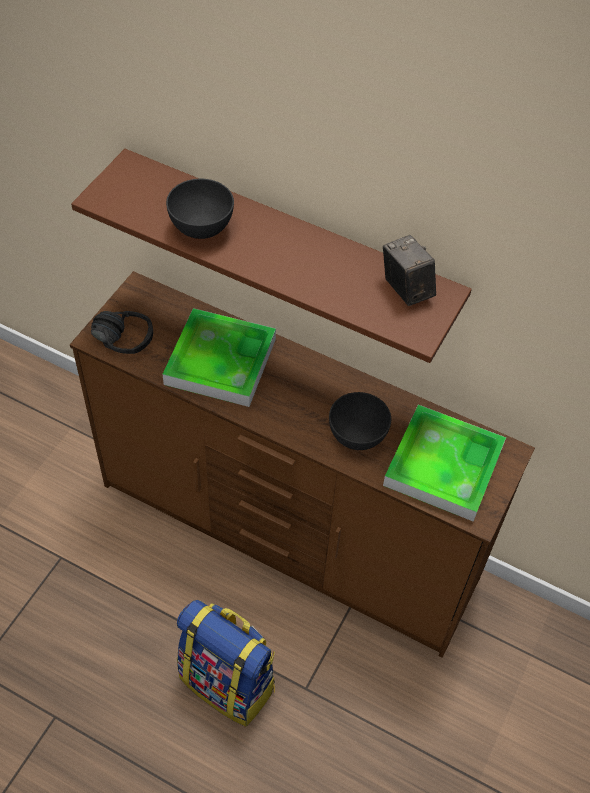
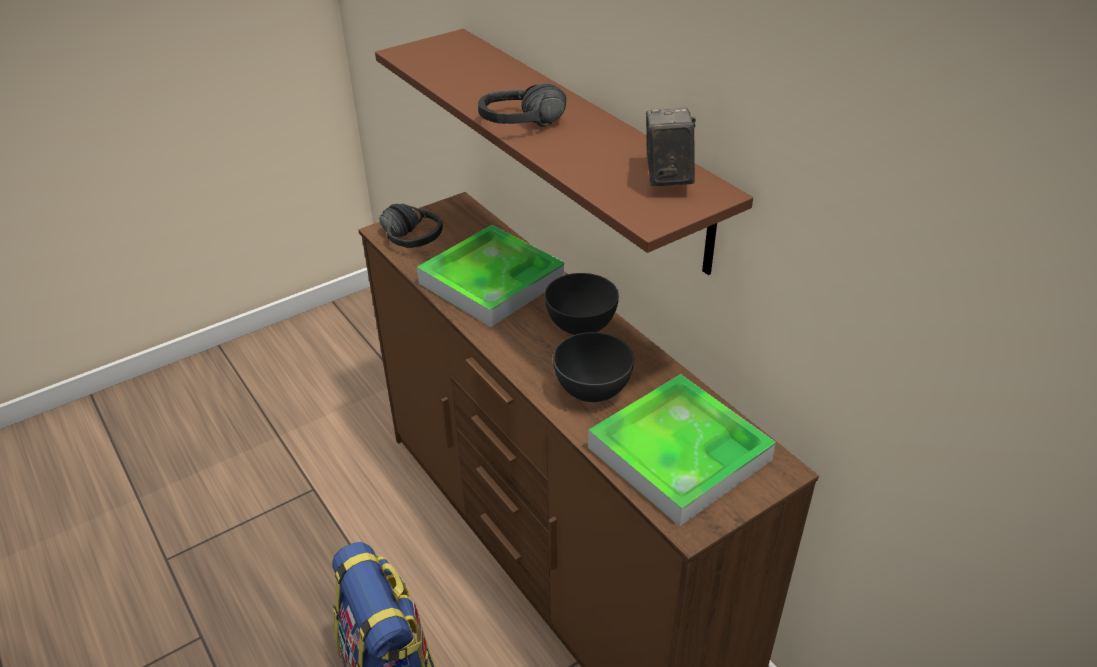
camera: 30 degrees right, 15 degrees down
(201, 227) = (481, 88): grey bowl -> grey bowl (581, 325)
(271, 266) = (525, 129): none -> black headphones

